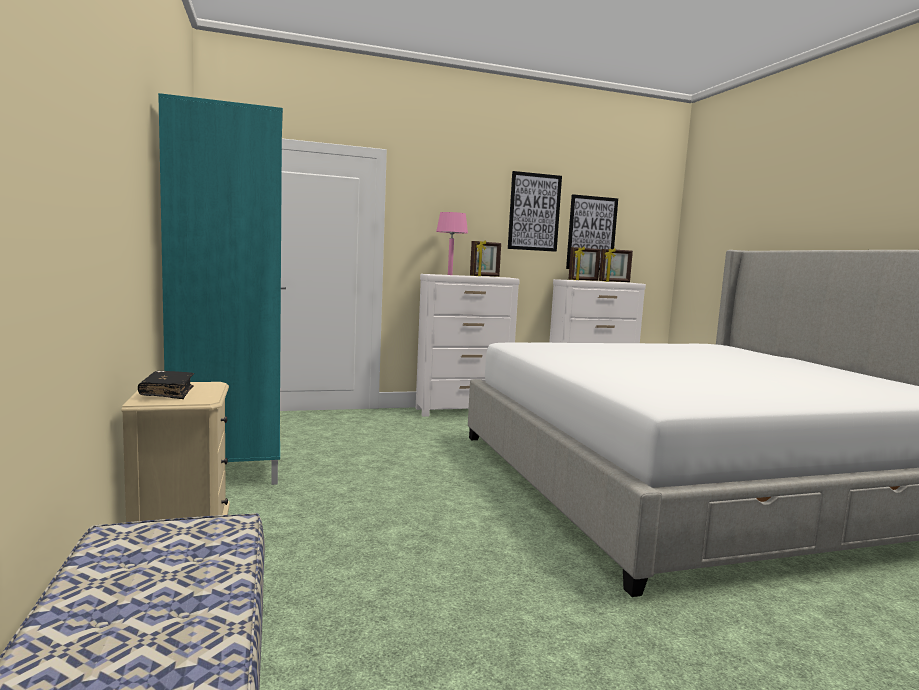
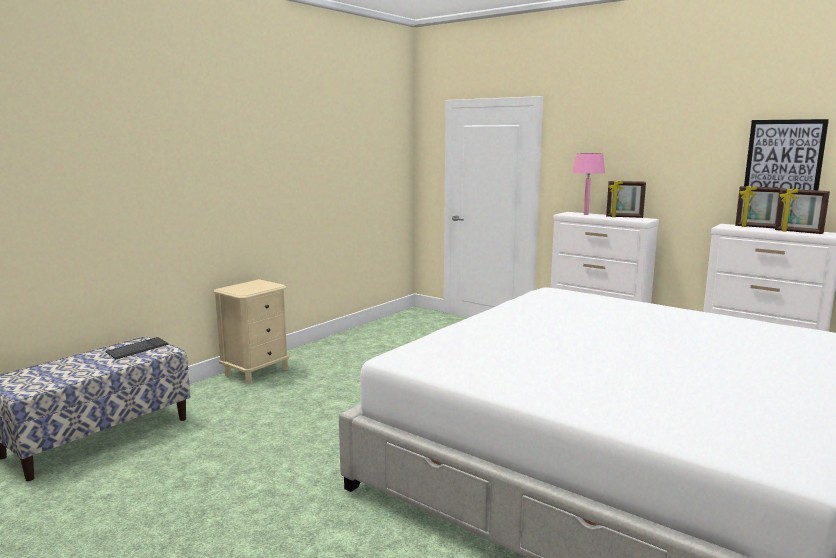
camera: 55 degrees right, 5 degrees up
(164, 547) = (137, 349): none -> keyboard
(167, 393) = (245, 286): black book -> none
(231, 456) = (367, 337): turquoise wardrobe -> none
(534, 212) = (698, 145): picture -> none

